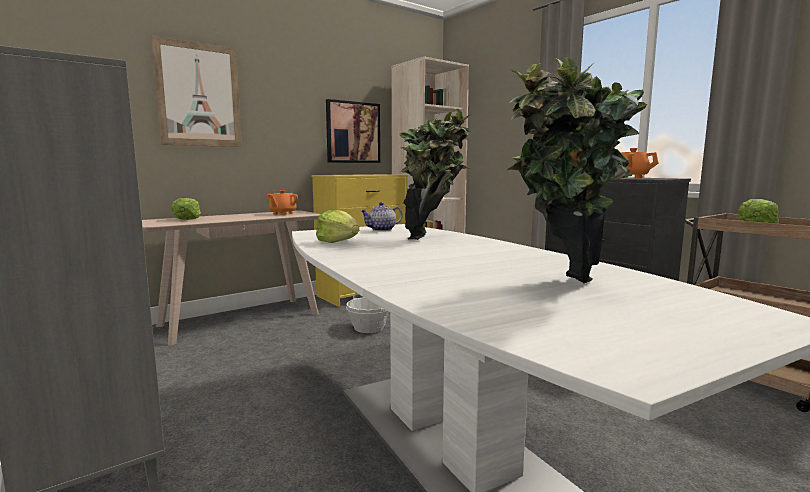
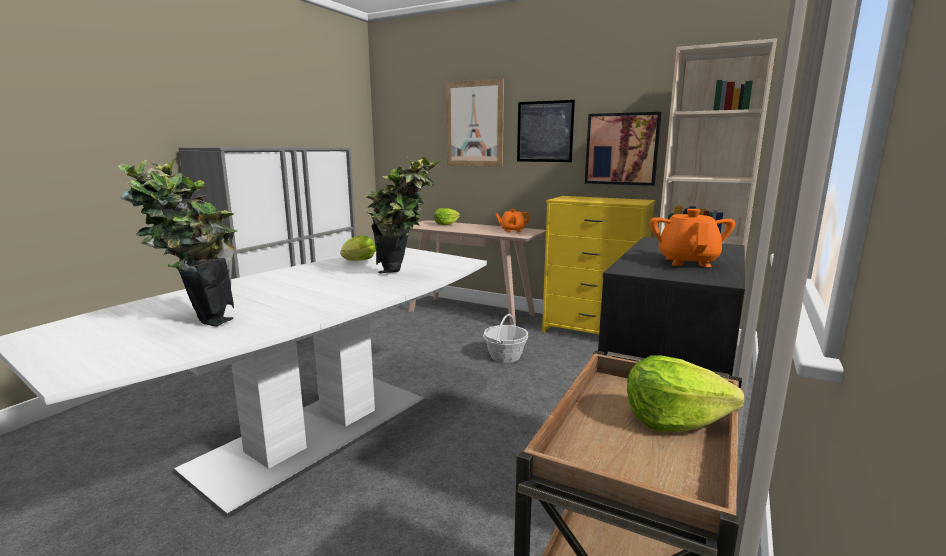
camera: 65 degrees right, 5 degrees up
(285, 111) = (545, 131): none -> picture
(382, 230) = (433, 261): teapot -> none

